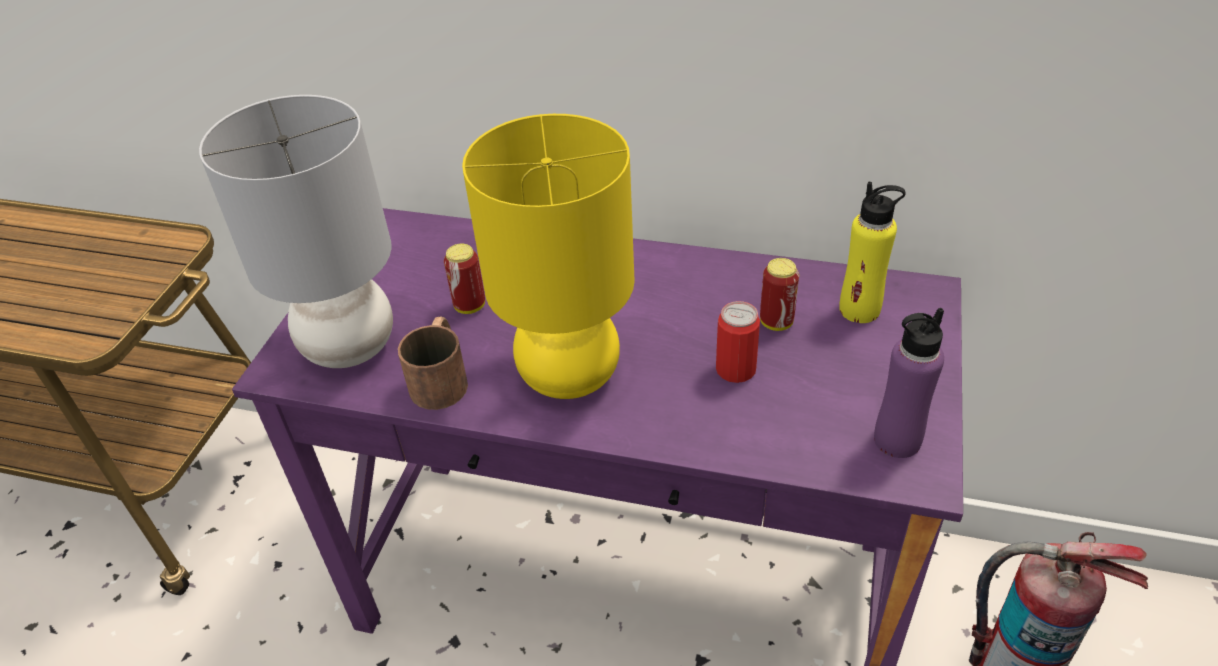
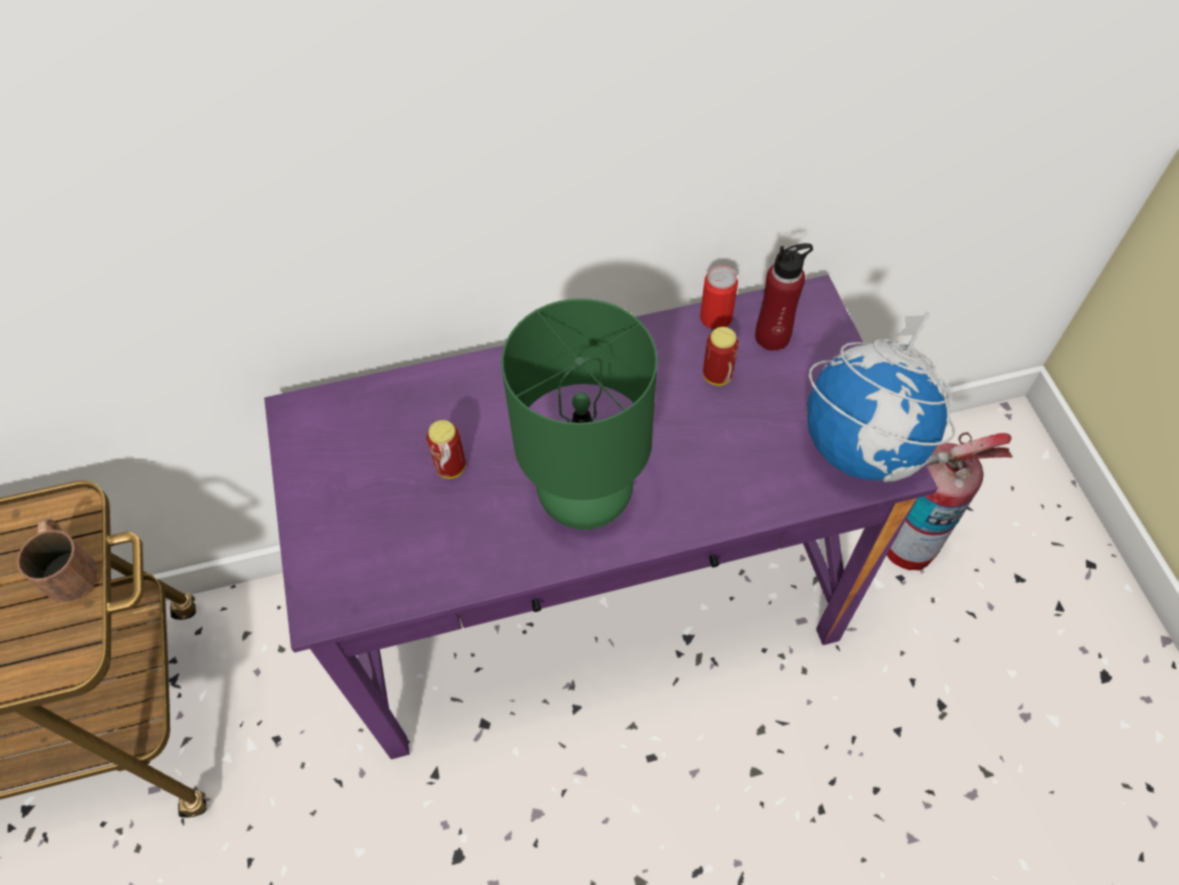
camera: 30 degrees left, 15 degrees up
(348, 346) = (368, 556): grey table lamp -> none
(442, 376) = (478, 548): brown mug -> brown mug (69, 565)
(570, 373) = (585, 496): yellow table lamp -> green table lamp
(736, 369) = (713, 434): can -> can (716, 317)
(859, 309) = (772, 337): yellow bottle -> red bottle
(896, 440) = (863, 446): purple bottle -> globe

